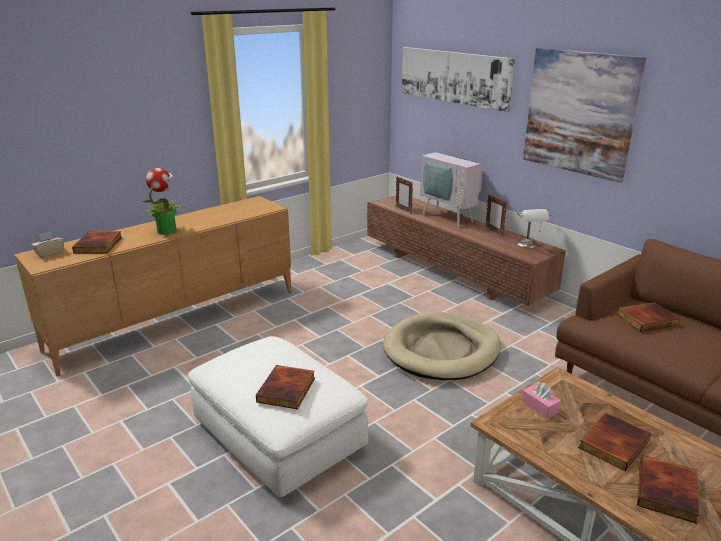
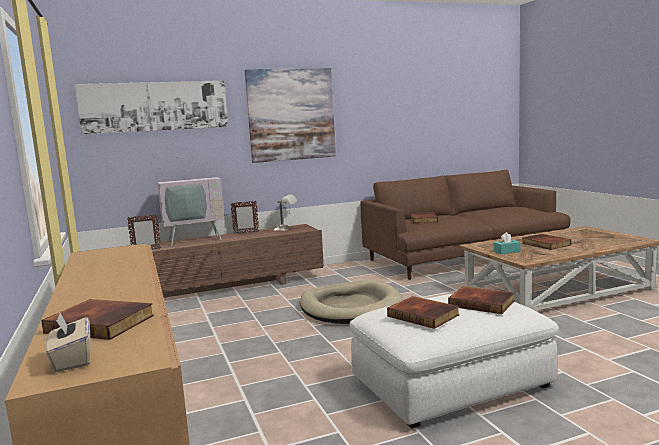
camera: 70 degrees left, 15 degrees down
(167, 231) = (118, 287): potted plant -> none
(539, 407) = (506, 251): pink tissue box -> turquoise tissue box
(668, 492) = (587, 241): book -> book (424, 315)

